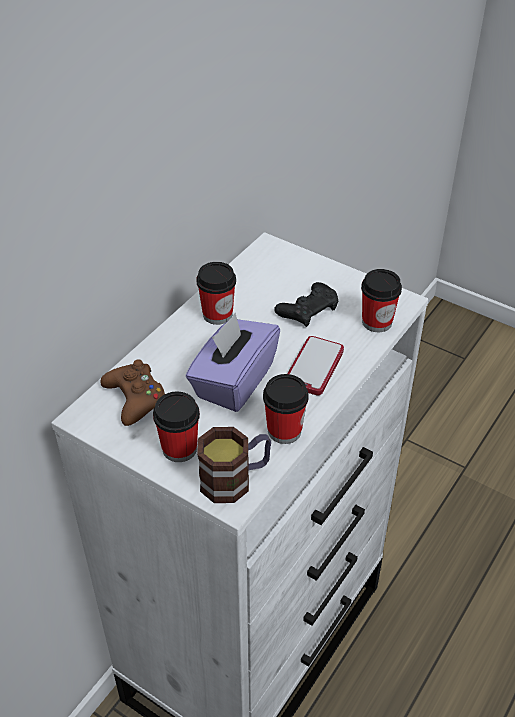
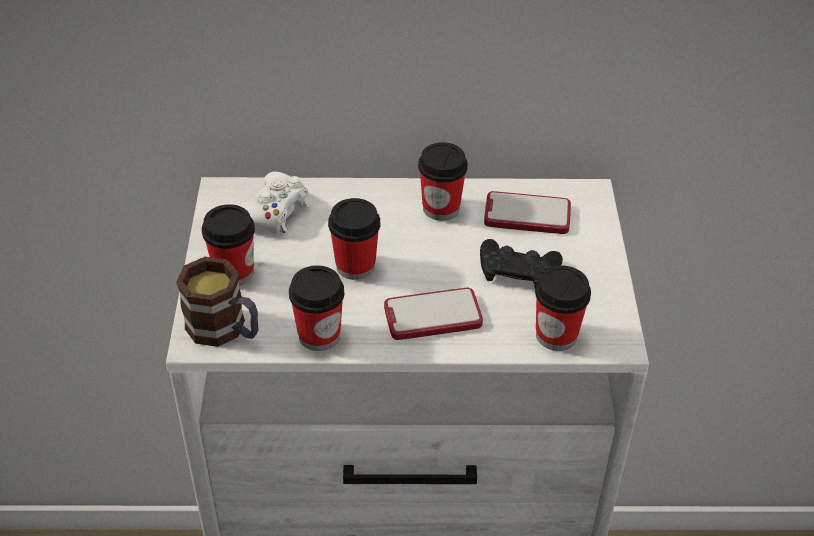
camera: 55 degrees right, 0 degrees up
(135, 399) = (273, 212): brown game controller -> white game controller
(233, 381) = (355, 266): purple tissue box -> cup
(262, 281) = (527, 215): none -> phone

